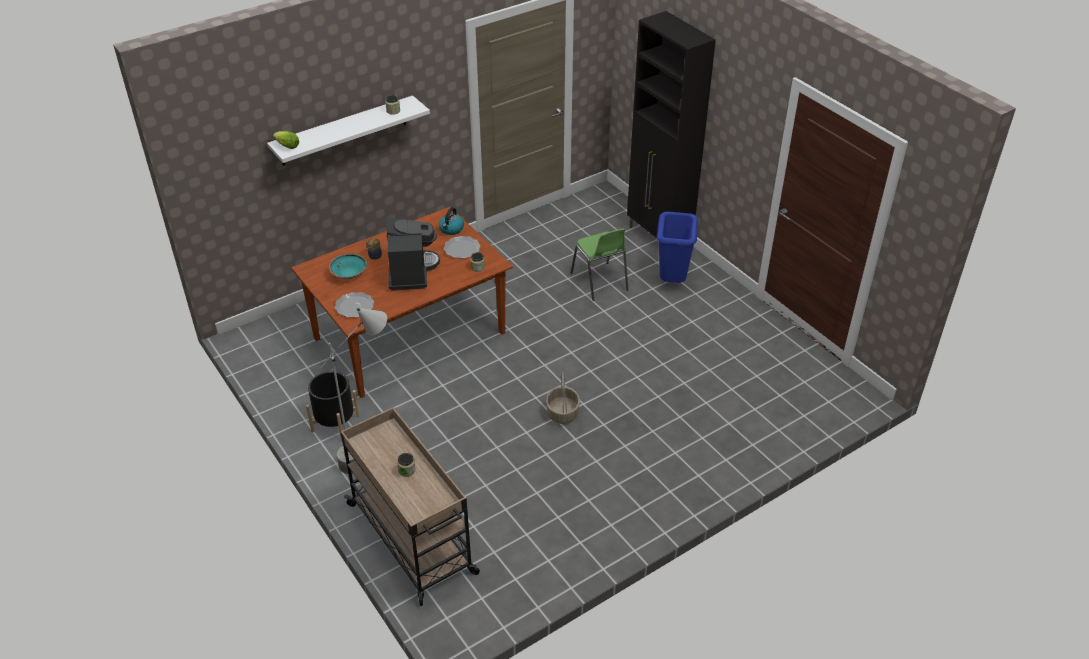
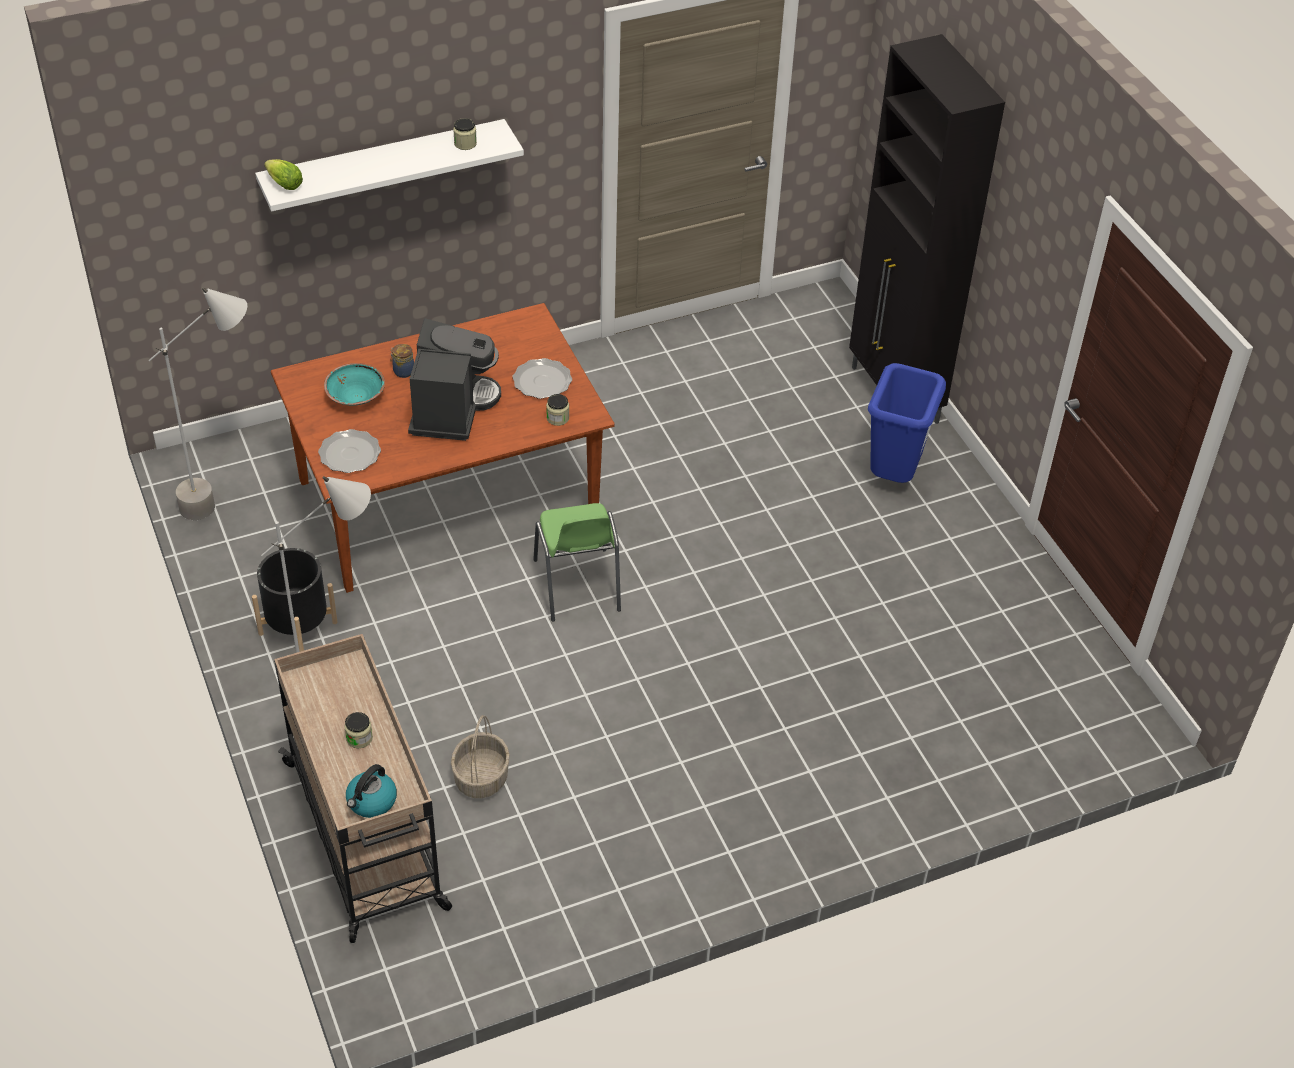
camera: 10 degrees right, 5 degrees up
(271, 358) = (227, 502): none -> grey floor lamp
(451, 229) = (535, 344): kettle -> kettle (371, 802)
(563, 413) = (651, 674): basket -> basket (481, 778)
(599, 282) = (774, 458): green chair -> green chair (577, 586)

